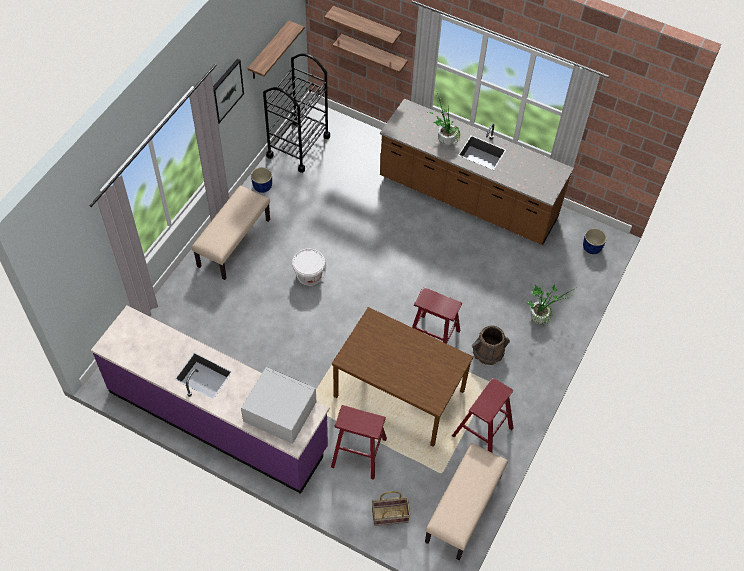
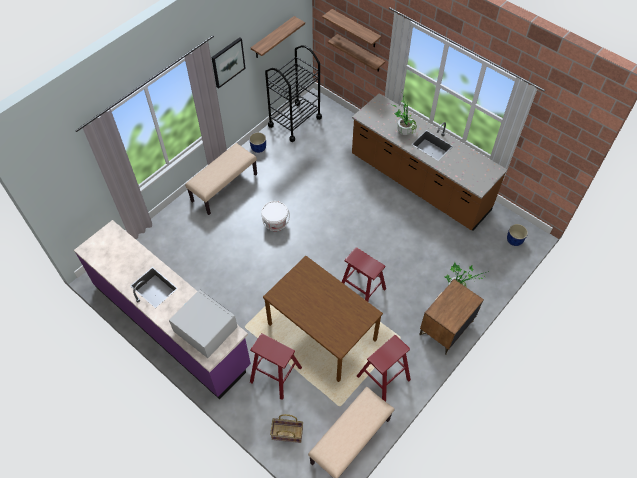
camera: 15 degrees right, 0 degrees up
(488, 351) = (405, 311): brown bucket -> none
(539, 363) = (446, 328): none -> brown nightstand

